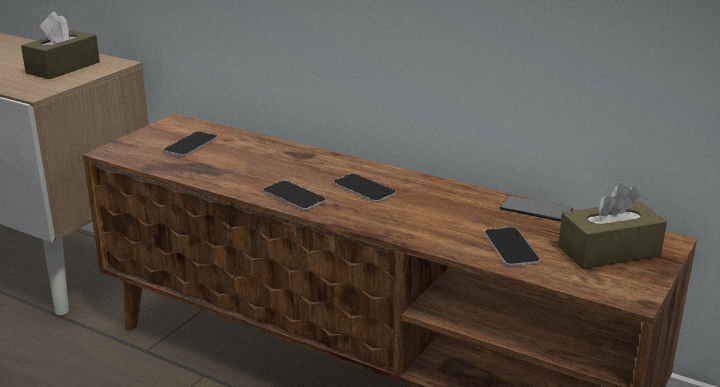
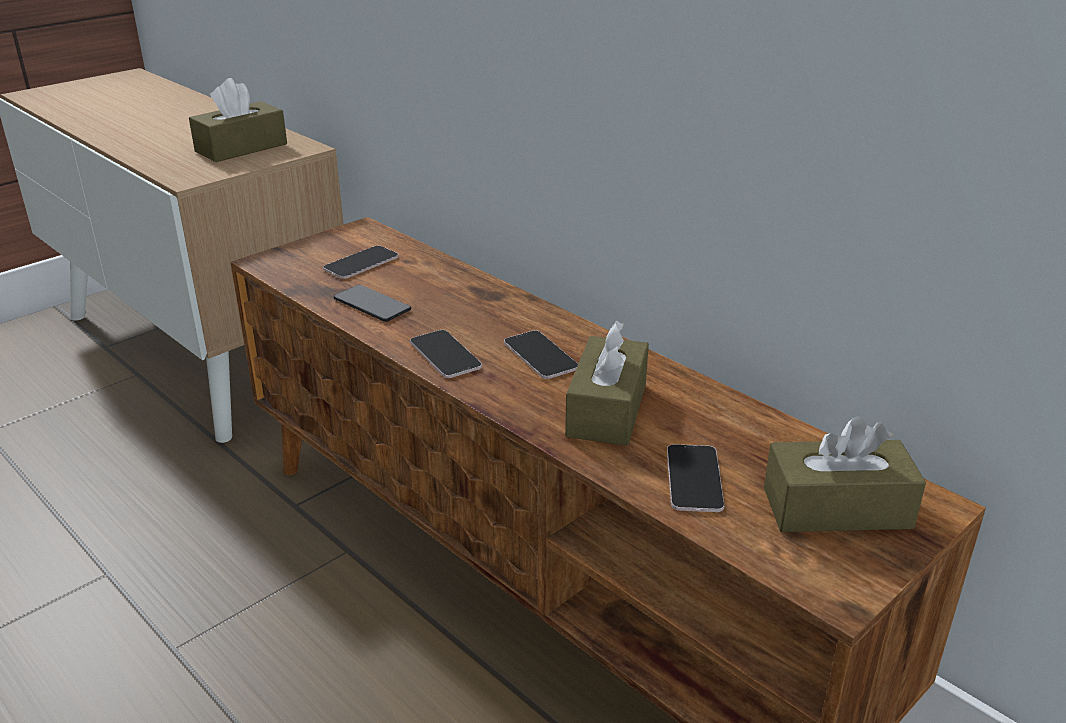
camera: 15 degrees right, 5 degrees up
(430, 215) = (607, 409): none -> brown tissue box
(536, 210) = (760, 423): phone -> phone (372, 305)

